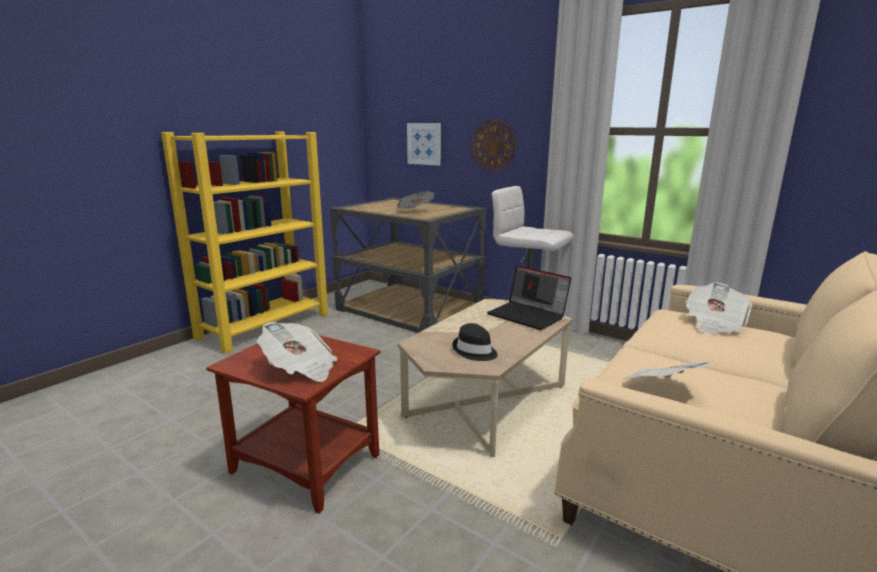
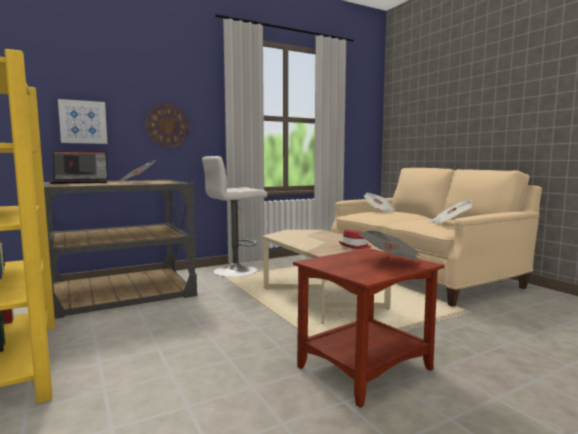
camera: 65 degrees left, 10 degrees down
(474, 351) = (355, 246): black hat -> red hat
(528, 315) = (308, 233): laptop -> laptop (81, 182)

